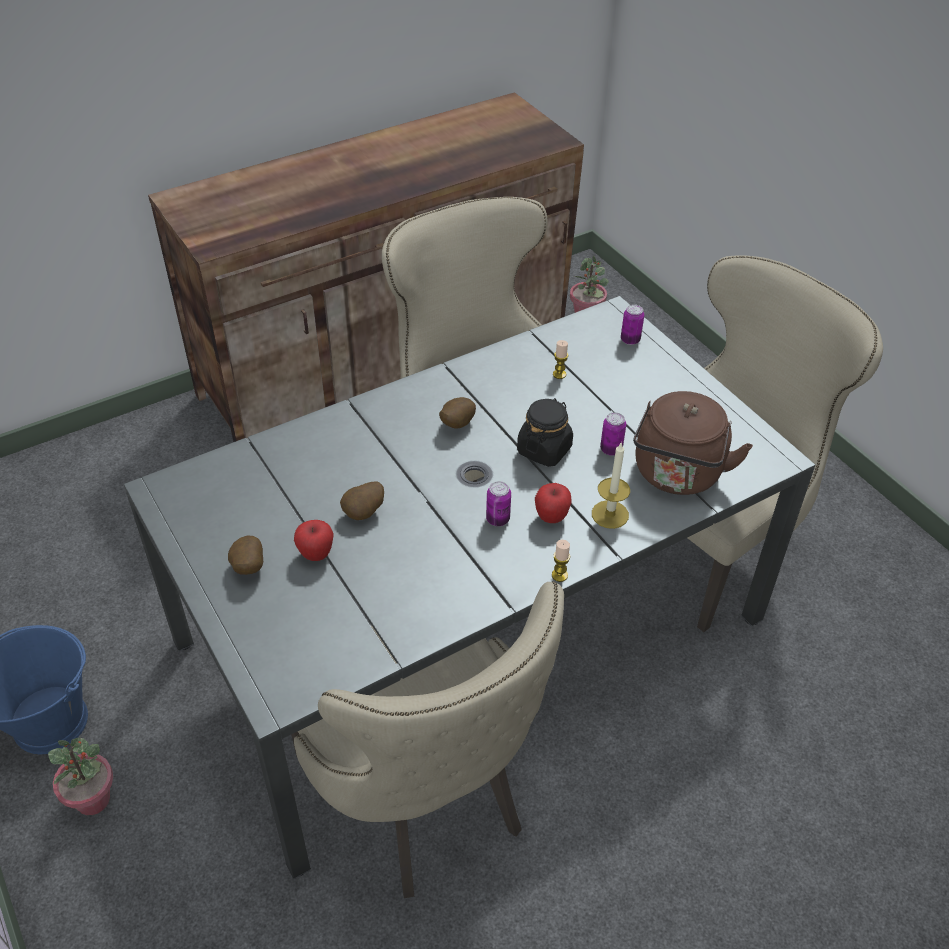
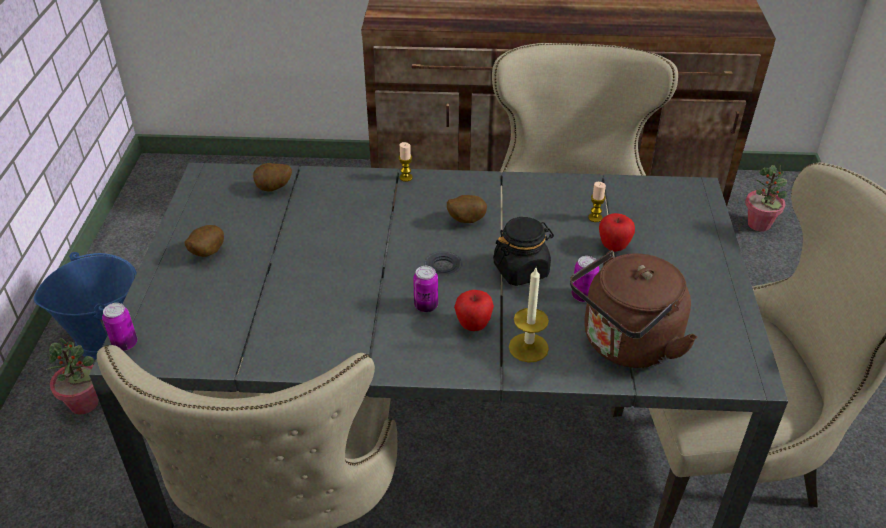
camera: 35 degrees right, 5 degrees down
(316, 554) = (262, 266): apple -> apple (613, 247)
(364, 513) = (326, 254): potato -> potato (274, 190)
(559, 575) = (433, 374): candle -> candle (406, 177)
(630, 340) = (691, 216): can -> can (125, 344)

